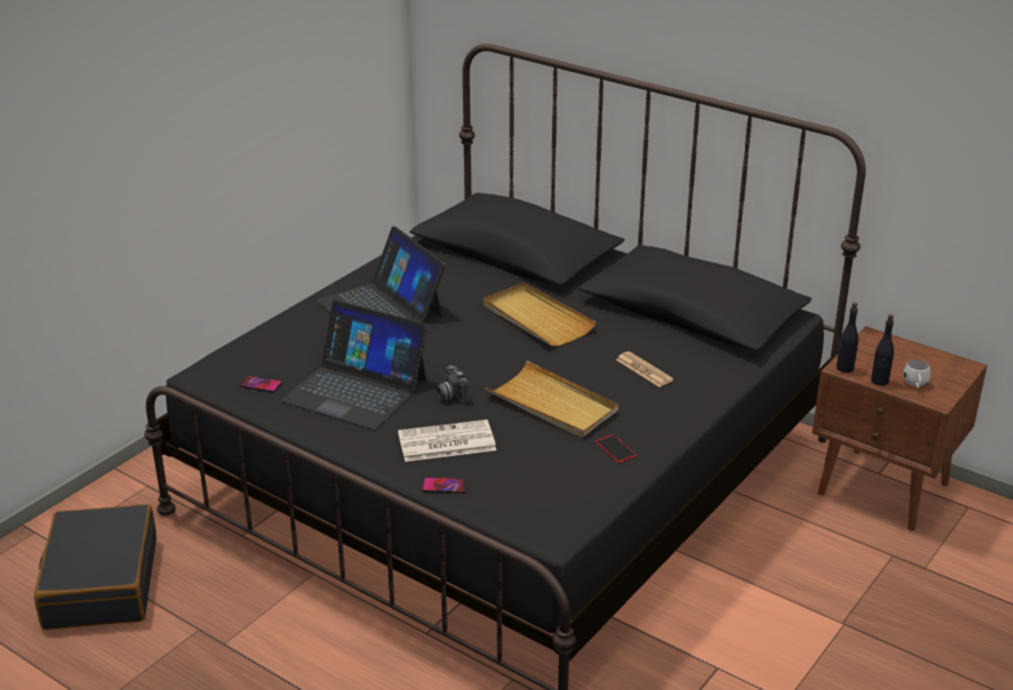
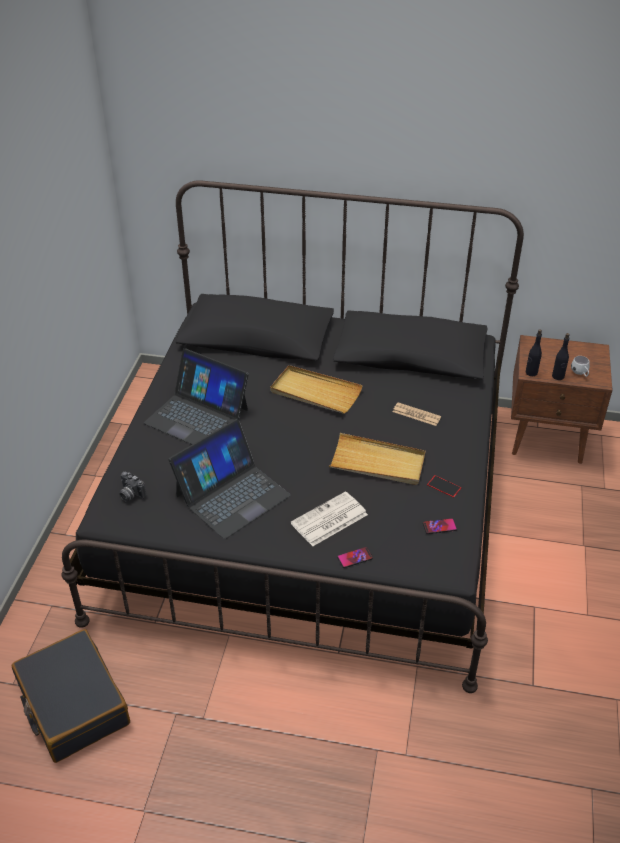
camera: 25 degrees left, 10 degrees up
(260, 385) = (157, 514): phone -> phone (439, 526)
(356, 389) = (232, 495): laptop -> laptop turned 45 degrees counterclockwise
(450, 396) = (303, 478): camera -> camera (130, 494)

